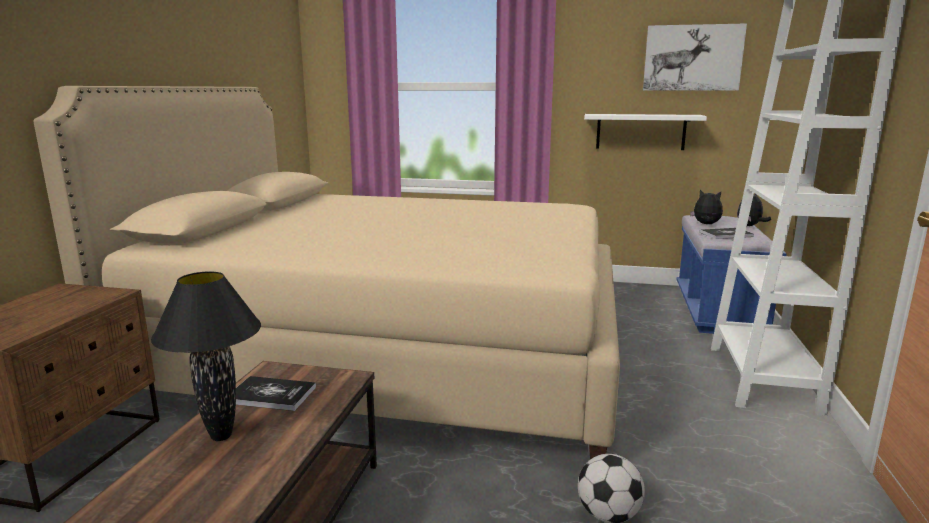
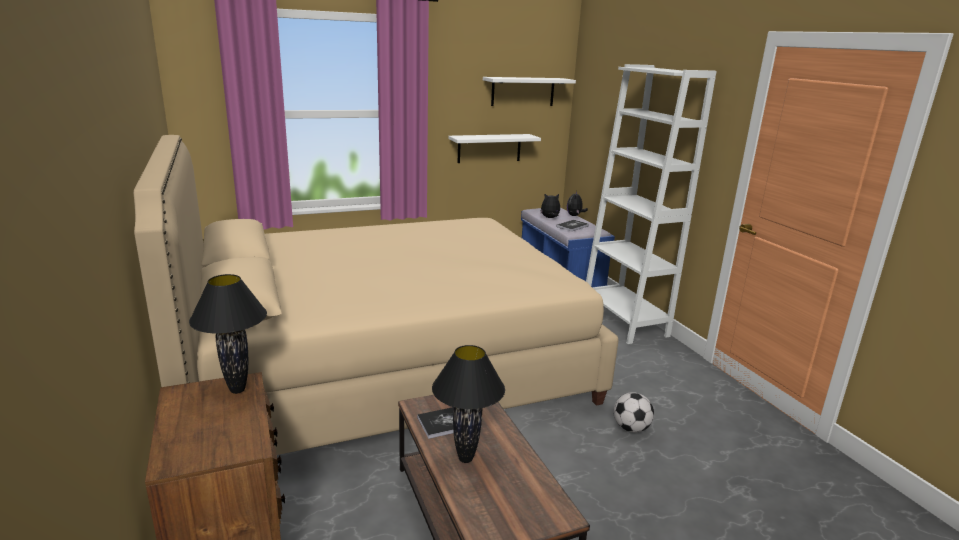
camera: 35 degrees left, 5 degrees up
(96, 297) = (238, 389): none -> black table lamp
(692, 58) = (523, 91): picture -> white shelf

